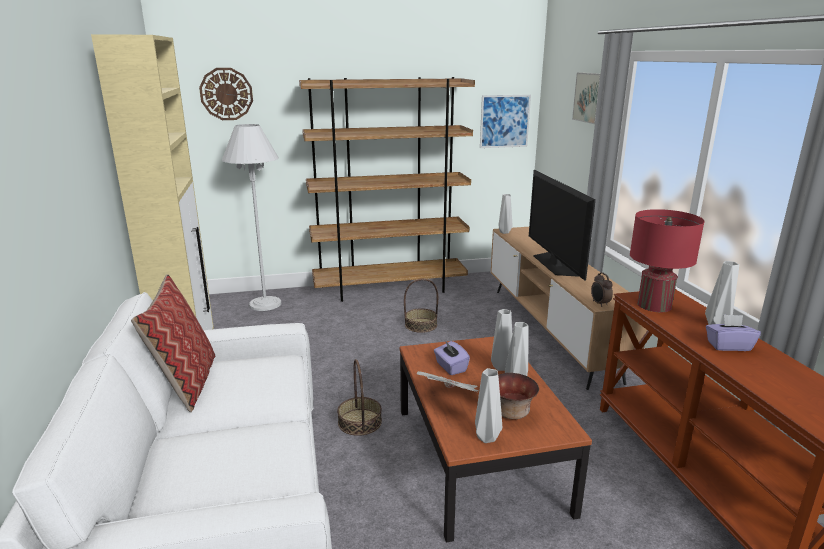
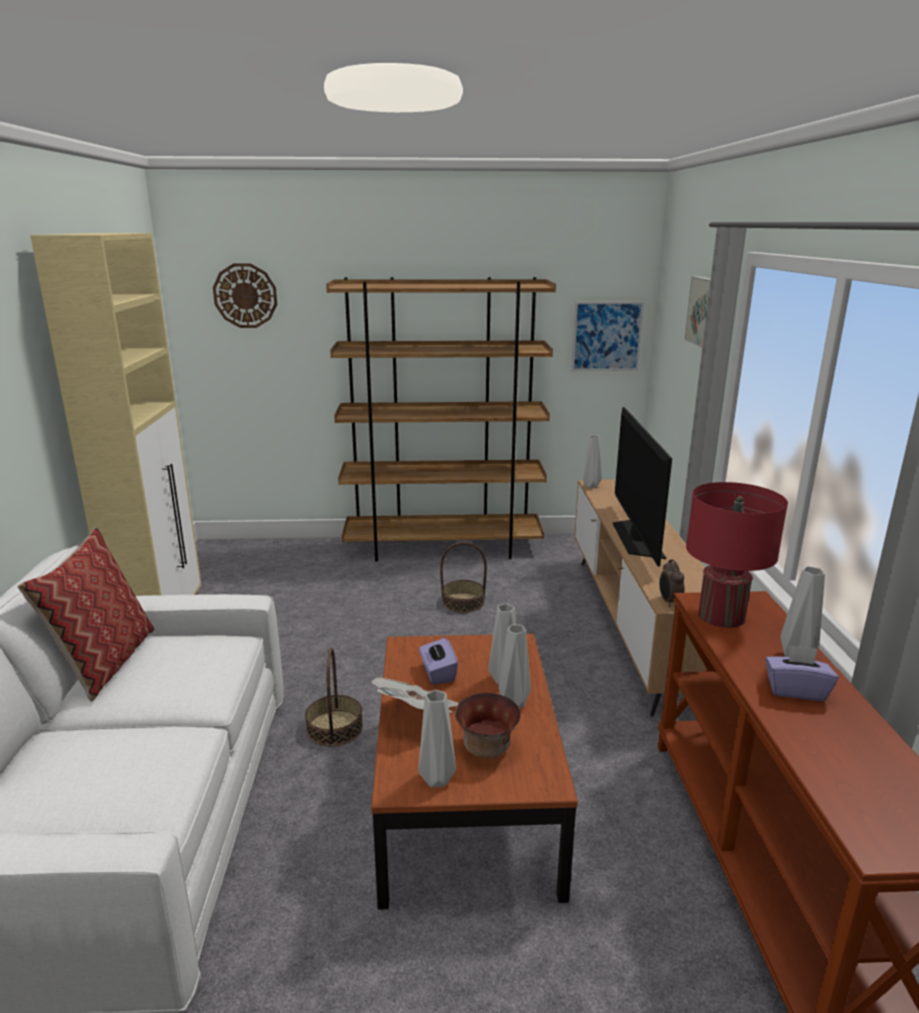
camera: 10 degrees right, 0 degrees up
(265, 304) = (282, 557): white floor lamp -> none

